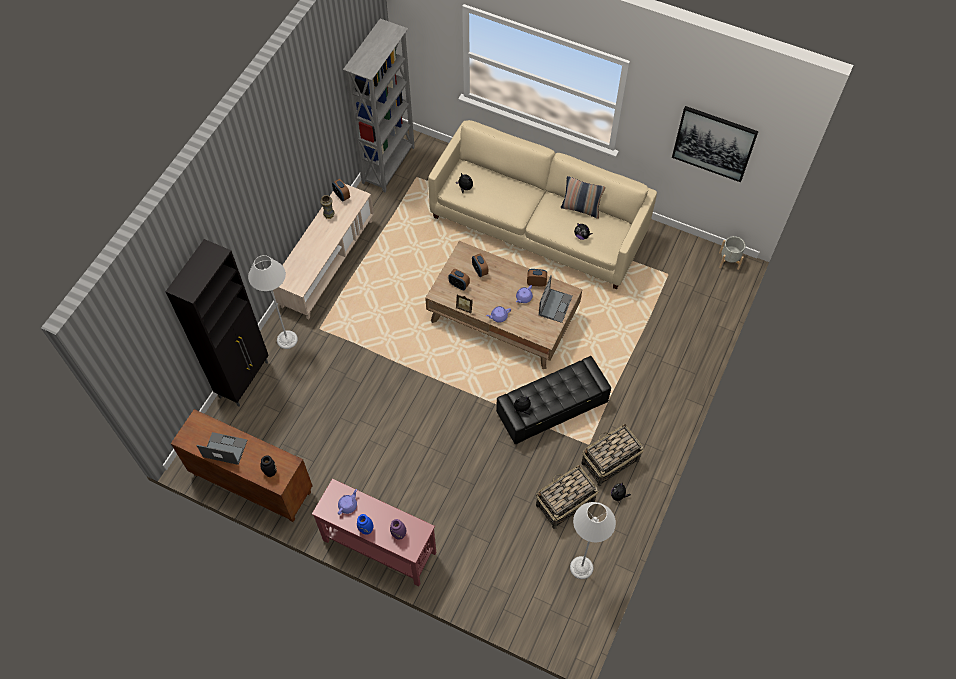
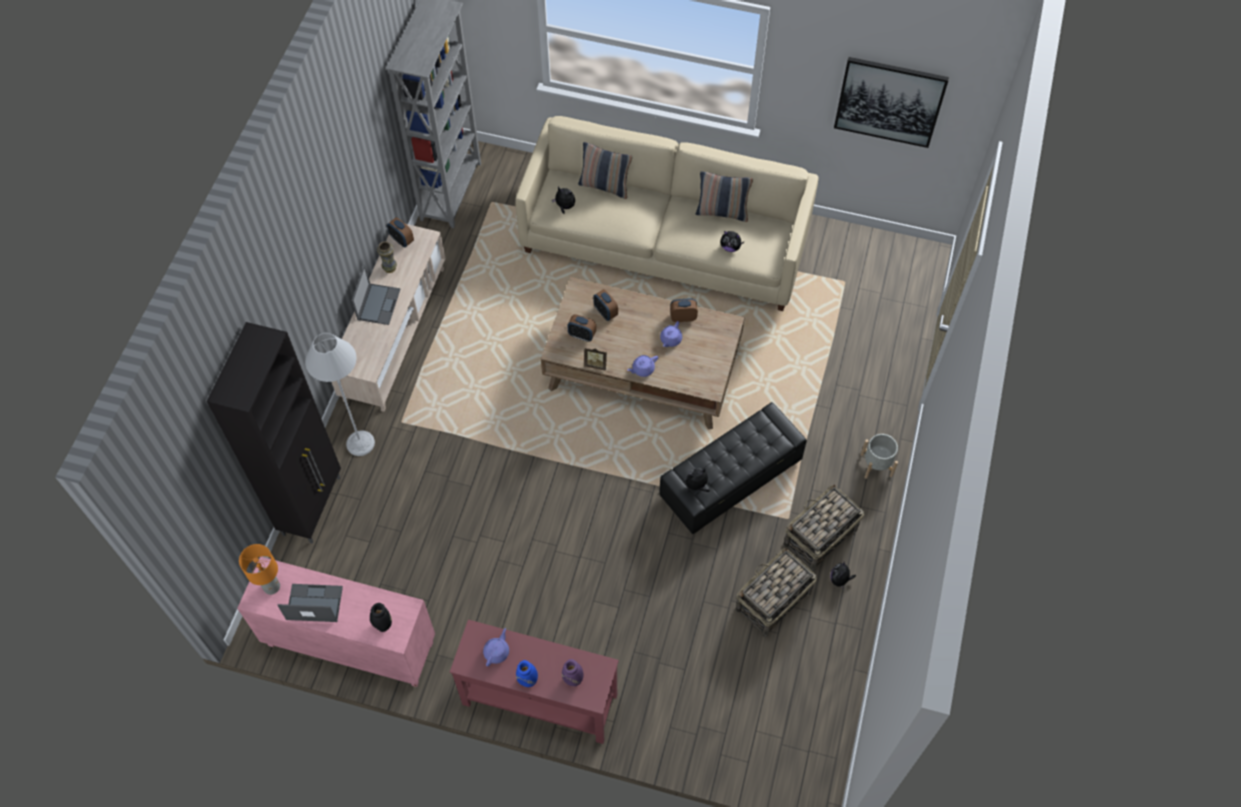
camera: 10 degrees left, 0 degrees up
(198, 432) = (272, 586): none -> orange table lamp
(251, 483) = (349, 644): brown cabinet -> pink cabinet
(497, 177) = (605, 186): none -> pillow
(555, 305) = (713, 343): laptop -> laptop (378, 303)
(581, 567) = (811, 682): grey floor lamp -> none
(729, 260) = (918, 253): grey planter -> grey planter (876, 465)

